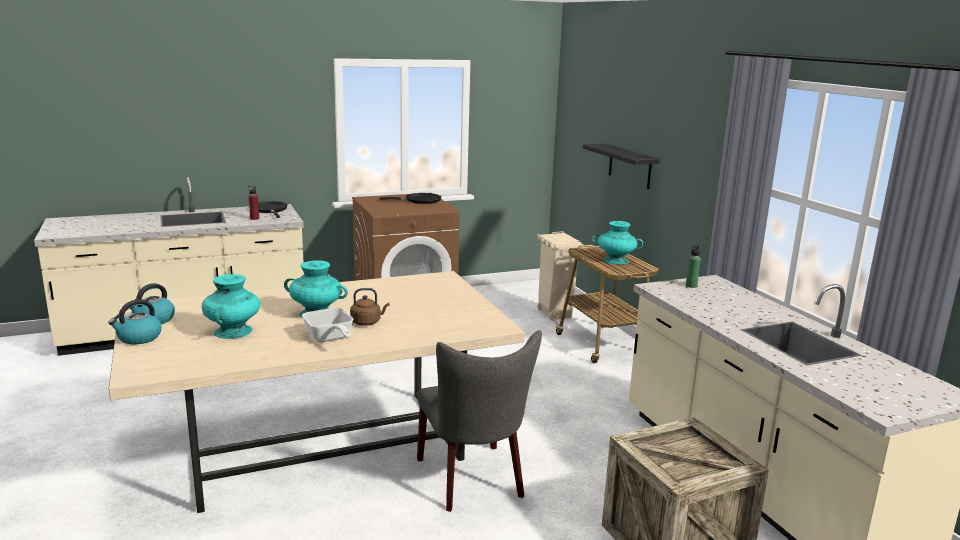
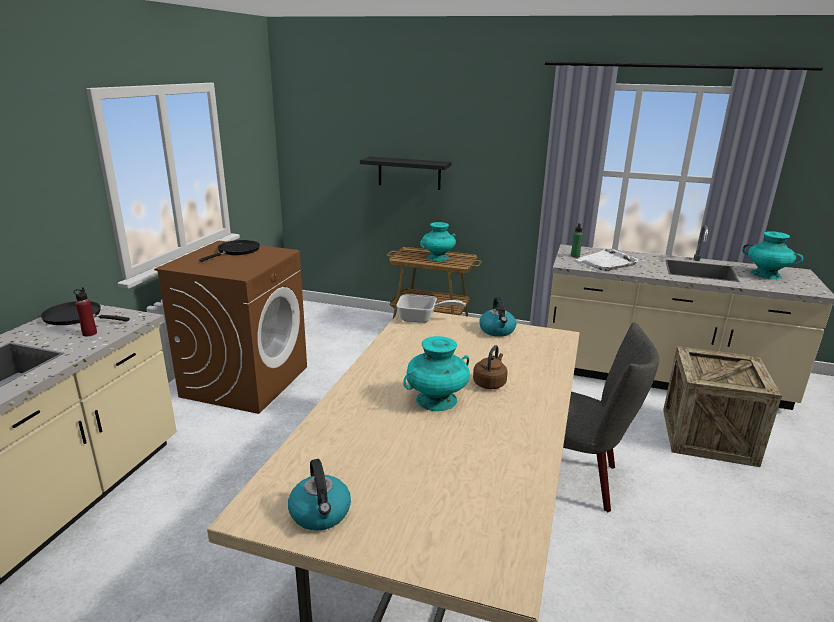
camera: 50 degrees left, 5 degrees up
(138, 338) = (375, 544): kettle -> kettle (497, 331)
(233, 332) = (433, 464): turquoise vase -> turquoise vase (766, 274)
(329, 338) = (514, 414): frying pan -> frying pan (422, 318)
(554, 314) = (355, 324): beige trash can -> none
(706, 300) = (606, 262): none -> white tray

